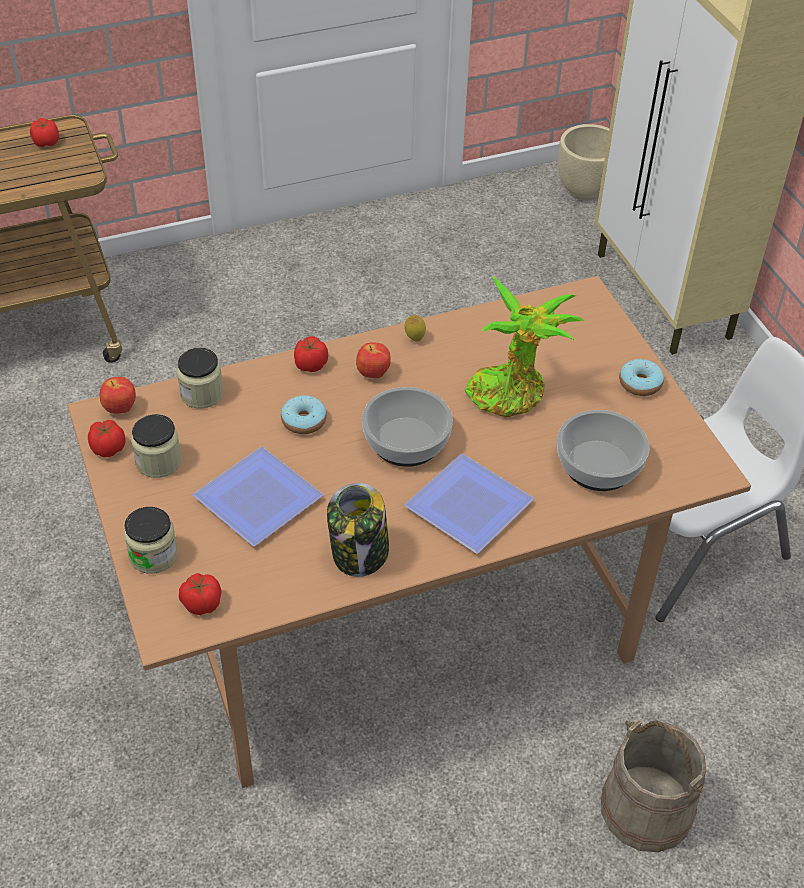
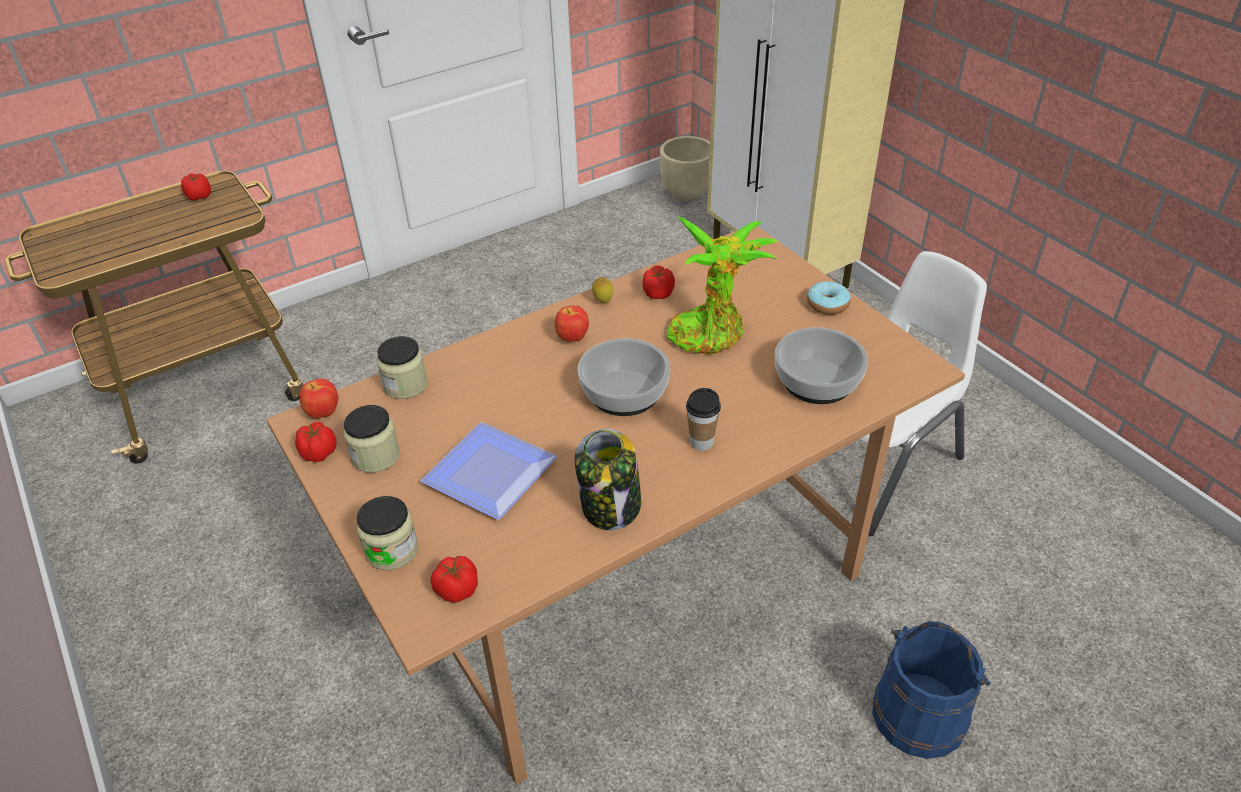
camera: 10 degrees left, 5 degrees down
(304, 421) = (516, 392): donut -> none
(310, 365) = (508, 341): tomato -> tomato (657, 294)
(464, 506) = (701, 442): plate -> cup
(646, 808) = (918, 715): beige bucket -> blue bucket

